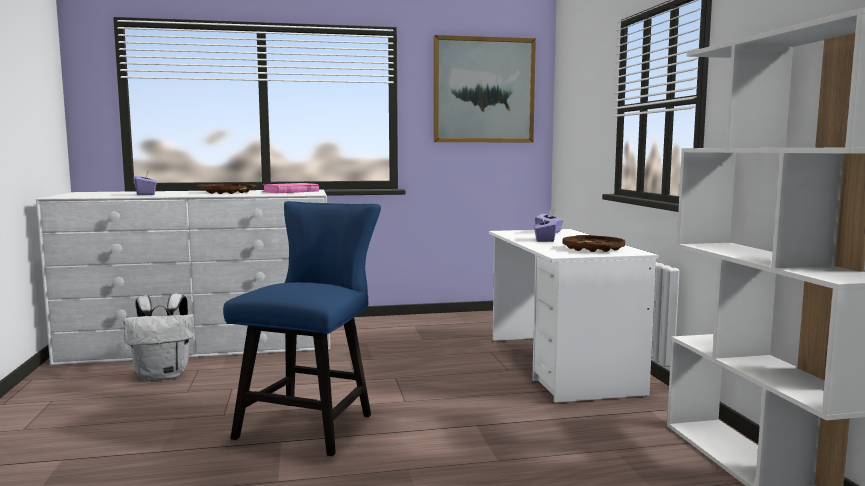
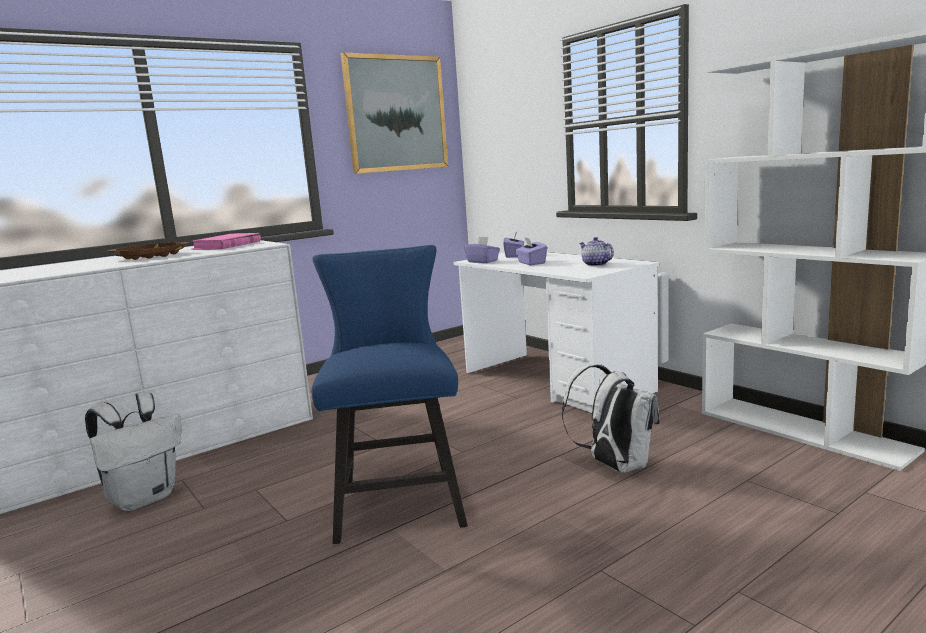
camera: 25 degrees left, 5 degrees up
(146, 194) = (44, 271): purple tissue box -> purple tissue box (483, 261)
(514, 447) = (614, 466): none -> white backpack
(593, 249) = (595, 265): brown tray -> teapot

